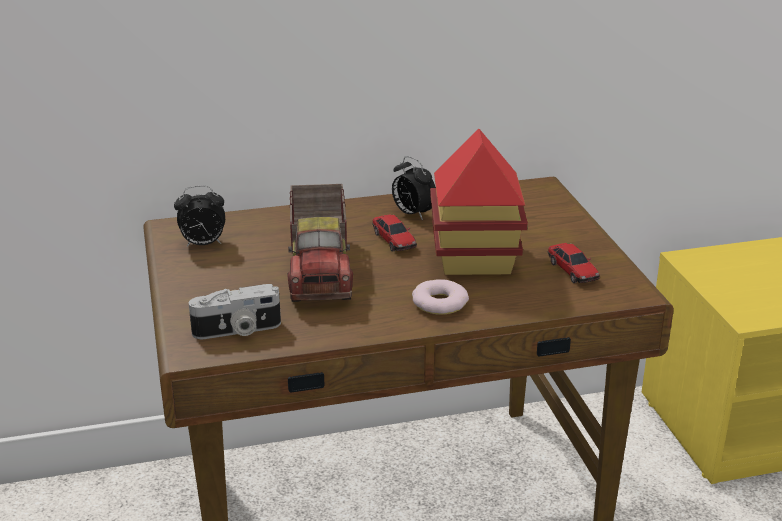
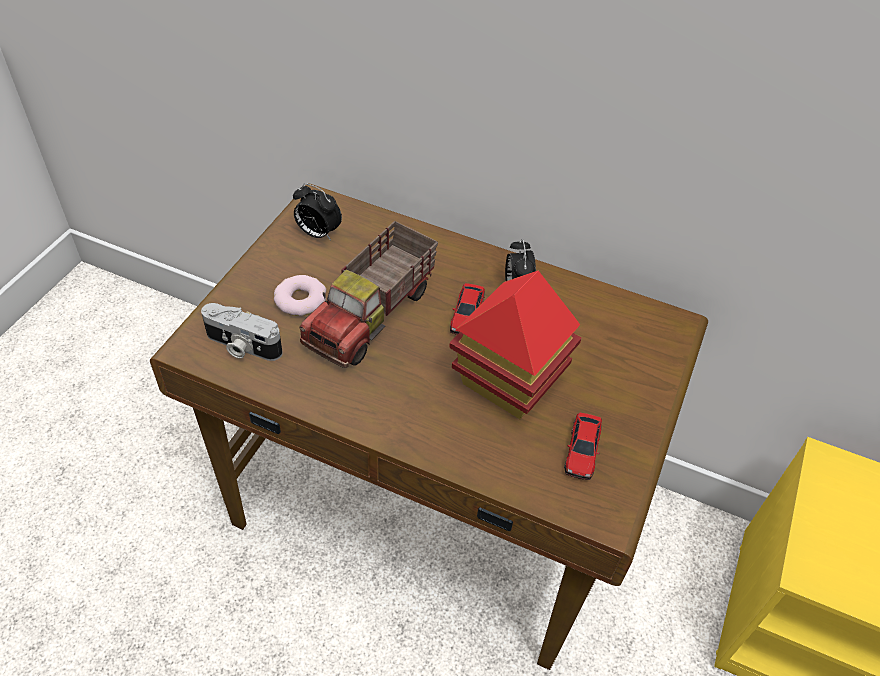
camera: 35 degrees right, 20 degrees up
(439, 303) = (421, 415): donut -> donut (300, 299)

